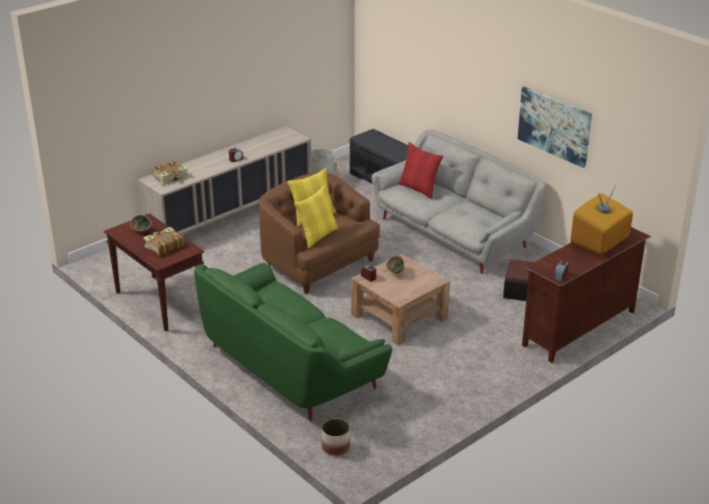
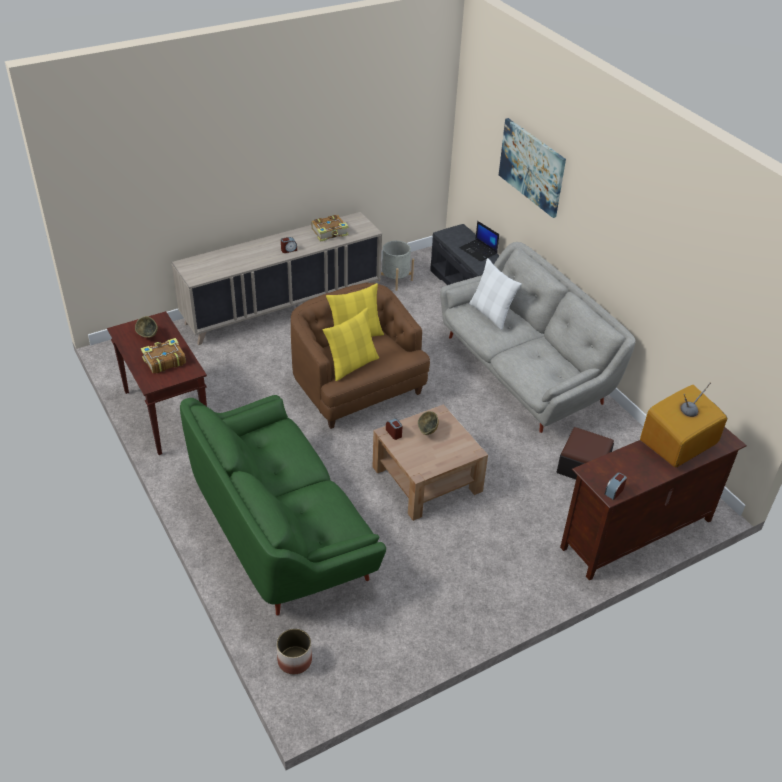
camera: 10 degrees right, 10 degrees up
(171, 177) = (208, 264): book -> book (330, 232)
(393, 146) = (478, 251): none -> laptop
(419, 189) = (491, 314): red pillow -> white pillow
(554, 126) = (656, 276): picture -> picture (532, 167)

